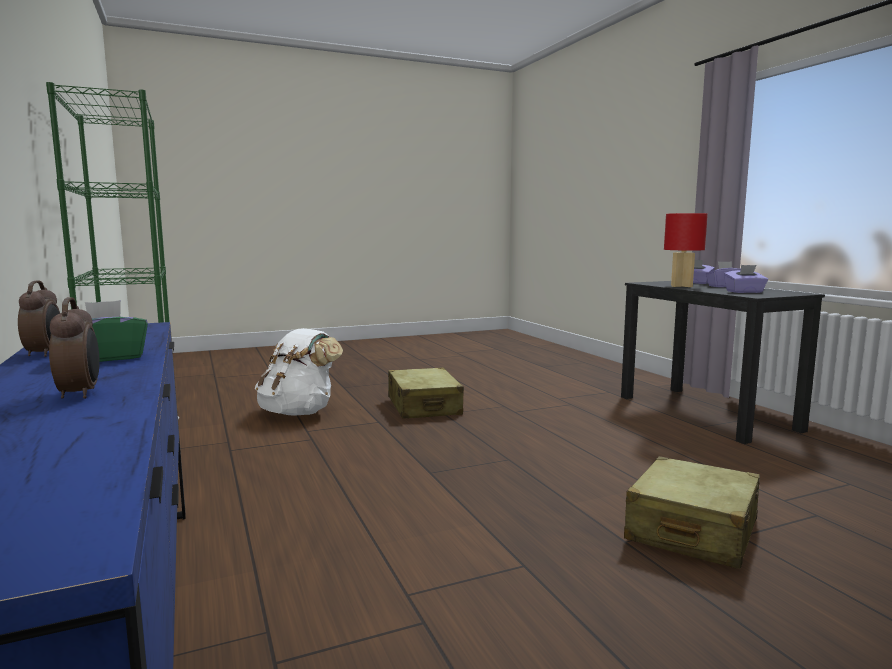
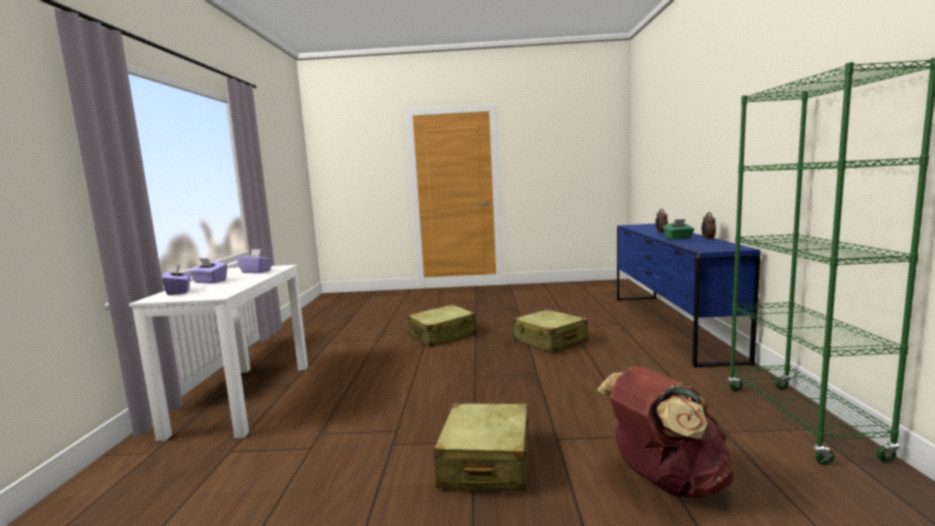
camera: 155 degrees left, 0 degrees up
(299, 412) = (664, 482): white backpack -> brown backpack
(448, 544) = (550, 341): none -> beige suitcase
(681, 286) = (234, 284): red table lamp -> none
(706, 413) = (244, 397): black desk -> white desk

